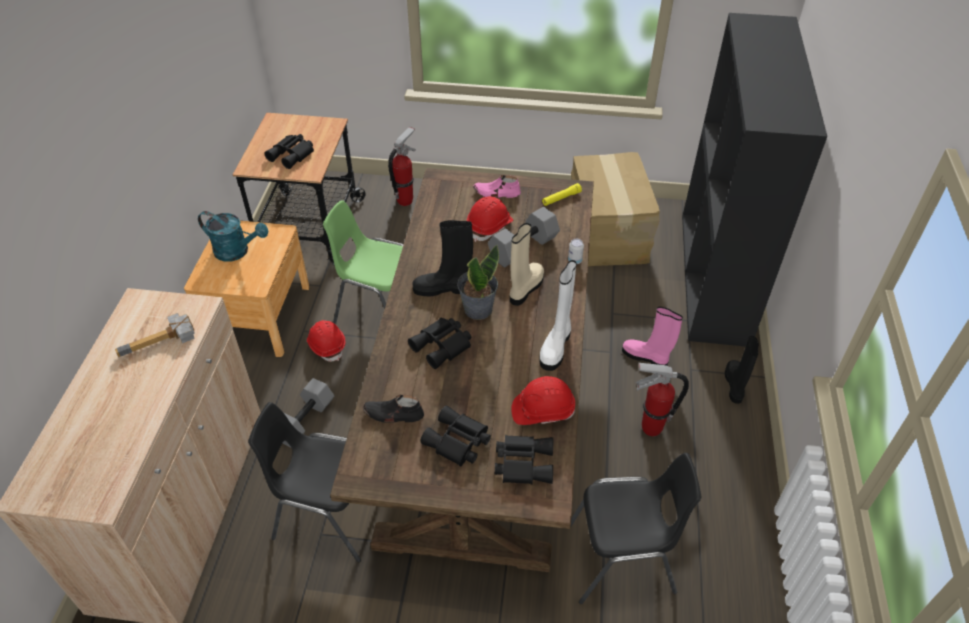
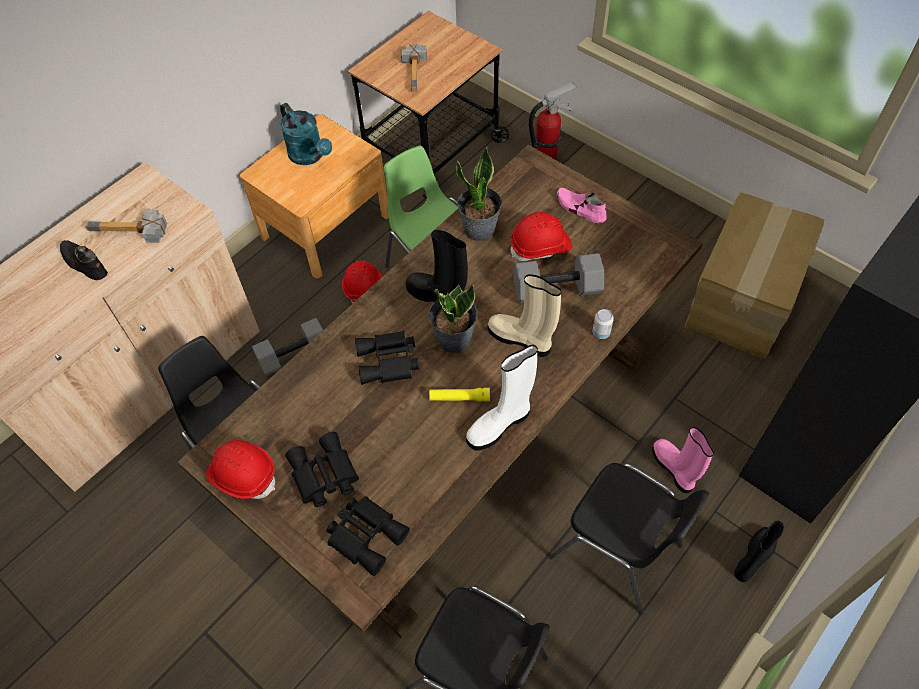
camera: 35 degrees right, 10 degrees up
(292, 155) = (417, 71): black binoculars -> hammer
(393, 414) = (289, 411): black shoe -> black shoe (84, 263)
(437, 233) = (480, 229): none -> potted plant
(525, 288) = (521, 339): beige boot -> beige boot turned 120 degrees counterclockwise
(542, 410) = (429, 489): red hard hat -> red hard hat (243, 475)
(561, 198) = (647, 248): yellow flashlight -> yellow flashlight (459, 398)
(650, 428) = (617, 552): fire extinguisher -> black chair

